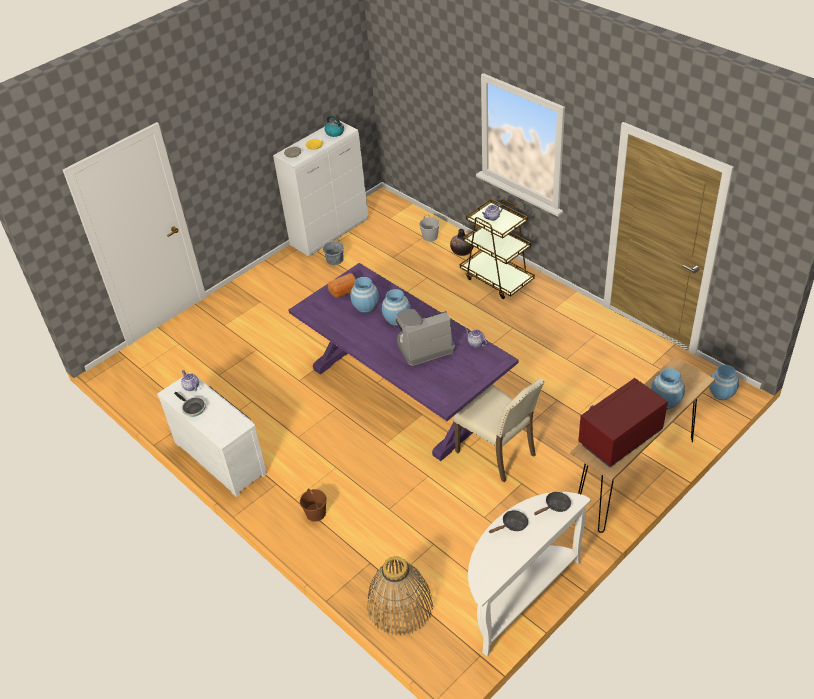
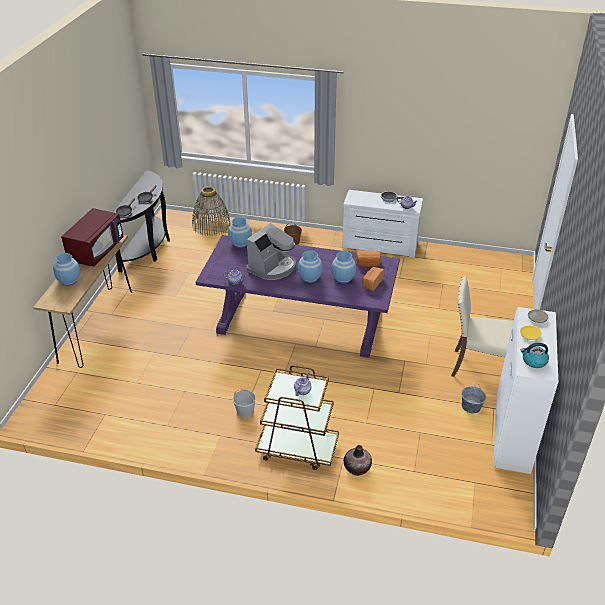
camera: 145 degrees right, 5 degrees down
(326, 313) = (368, 264): none -> bread
(430, 237) = (407, 474): white bucket -> white bucket (245, 411)
(498, 453) = (201, 307): beige chair -> beige chair (477, 366)
(519, 595) = (148, 248): white console table -> black console table
(721, 393) = (37, 410): blue vase -> blue vase (240, 243)

